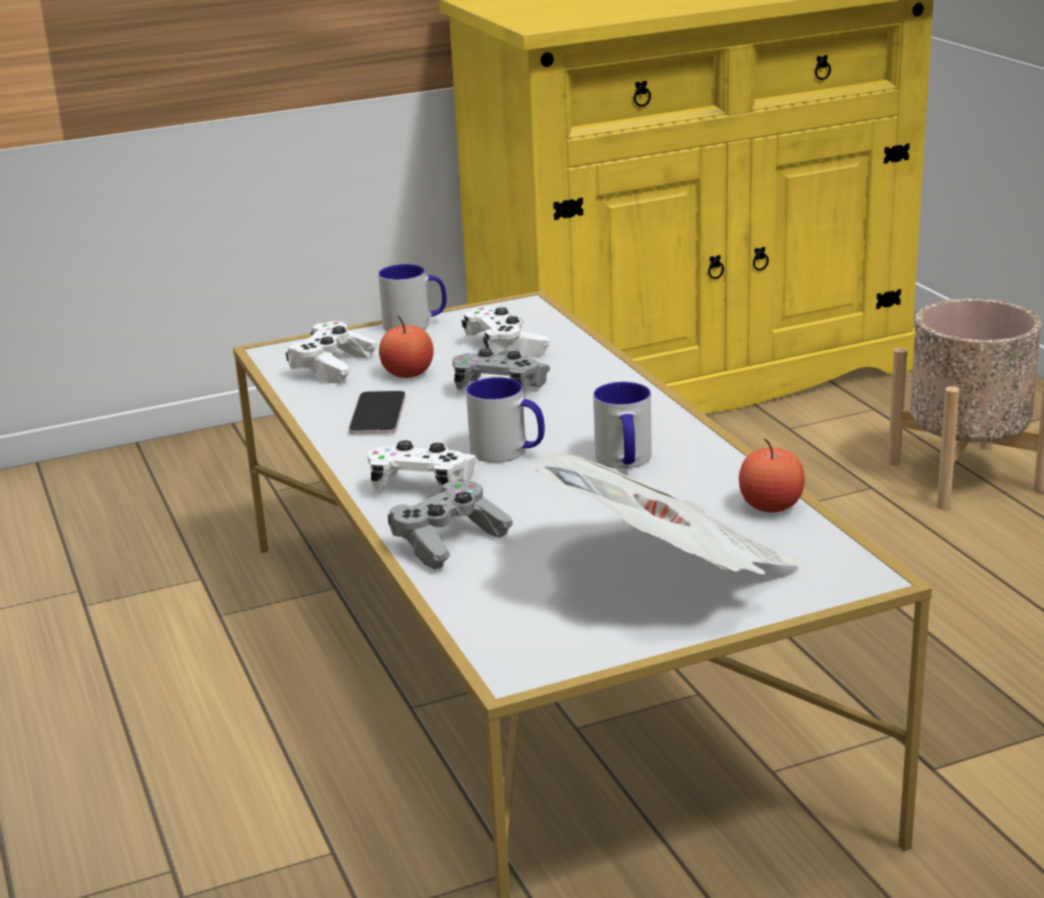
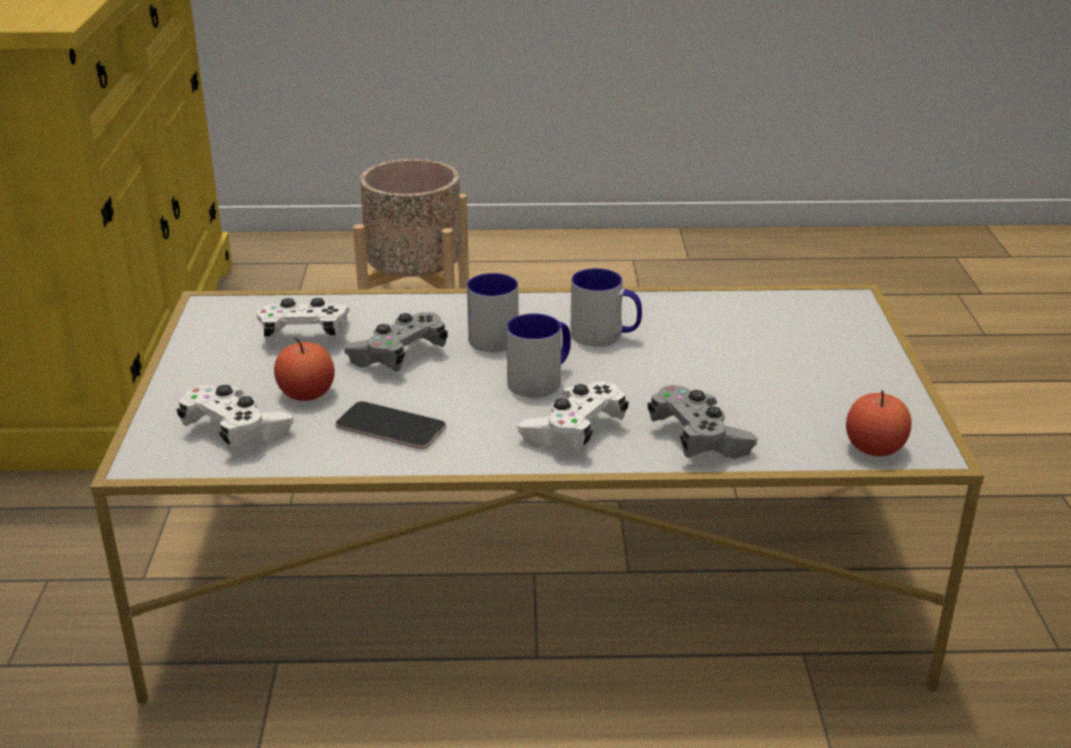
camera: 70 degrees left, 5 degrees up
(415, 324) = (182, 366): mug -> mug (495, 334)
(670, 576) = (814, 362): newspaper -> none
(771, 506) = (728, 302): apple -> apple (874, 448)

